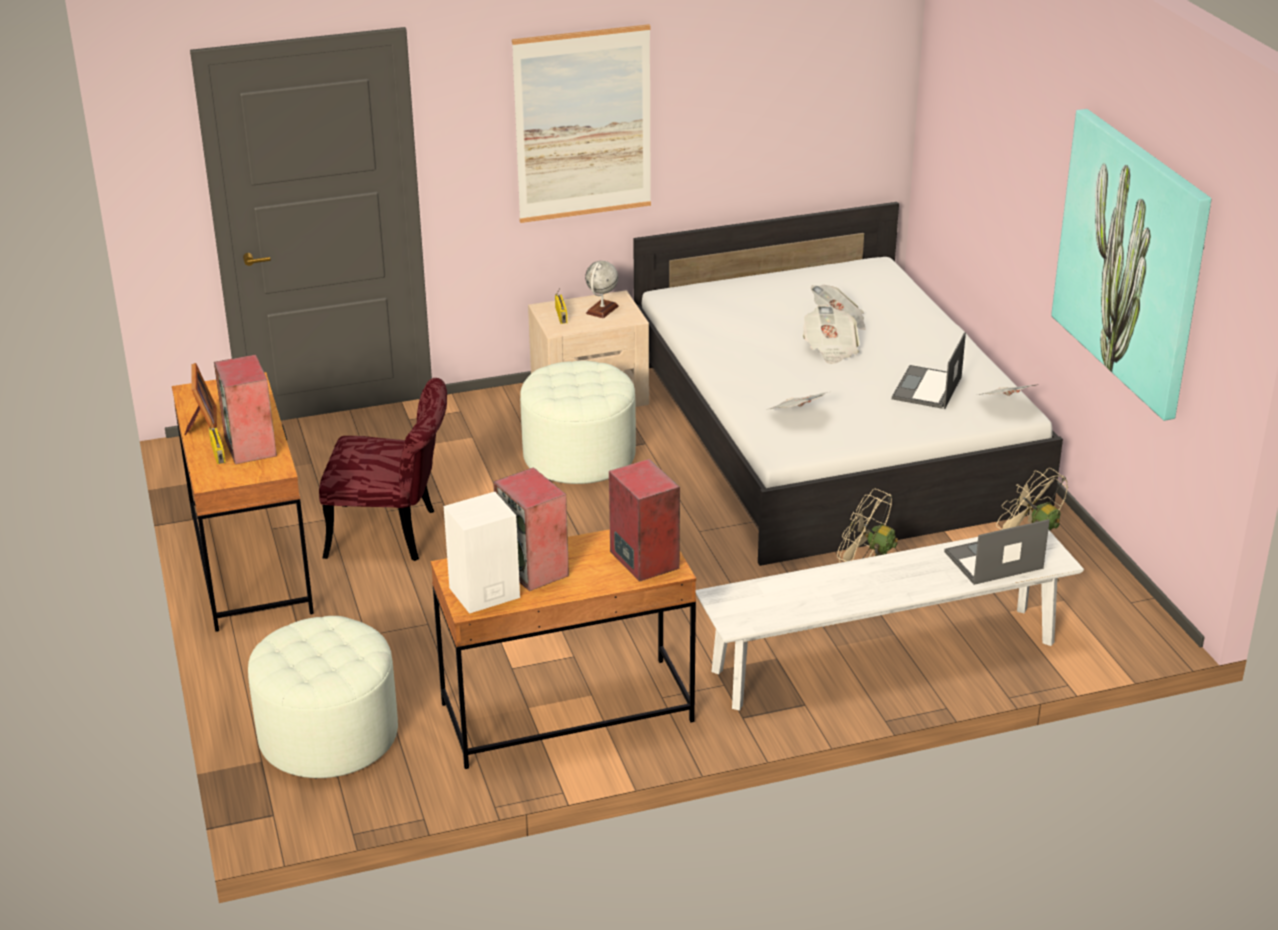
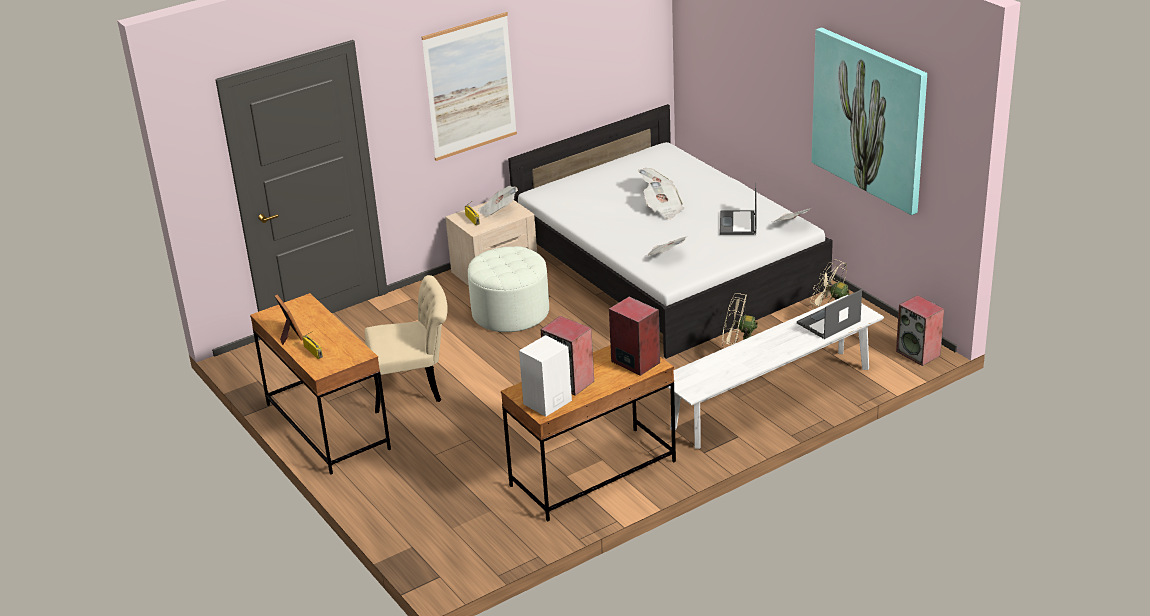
camera: 15 degrees left, 0 degrees up
(251, 447) = (334, 343): speaker -> speaker (918, 353)
(328, 735) = (446, 521): white ottoman -> none
(393, 534) = (414, 387): red chair -> beige chair
(602, 310) = (498, 211): globe -> newspaper

